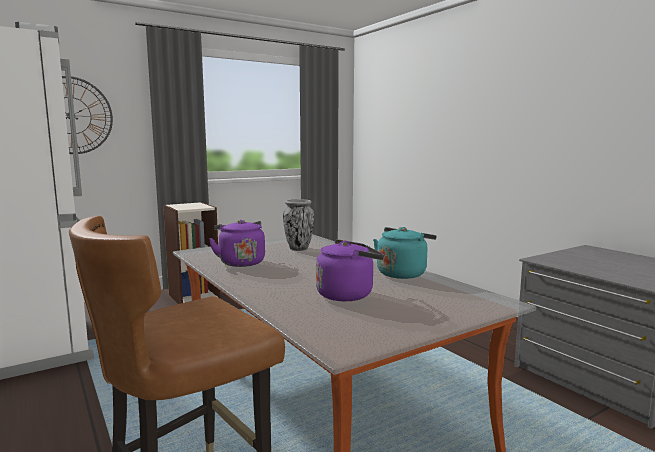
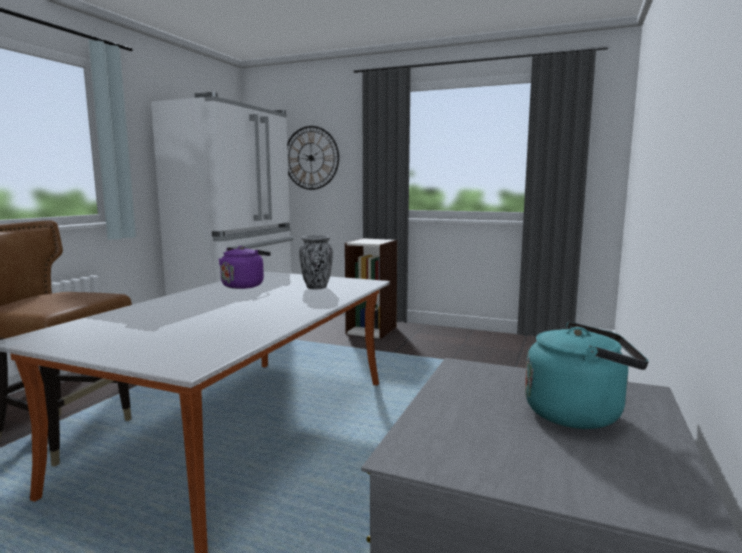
camera: 55 degrees right, 0 degrees up
(348, 294) = (173, 320): purple kettle -> none
(402, 273) = (269, 323): turquoise kettle -> turquoise kettle (579, 414)

